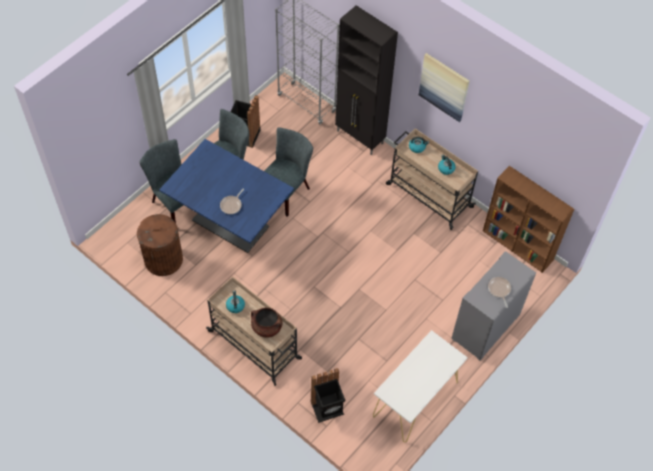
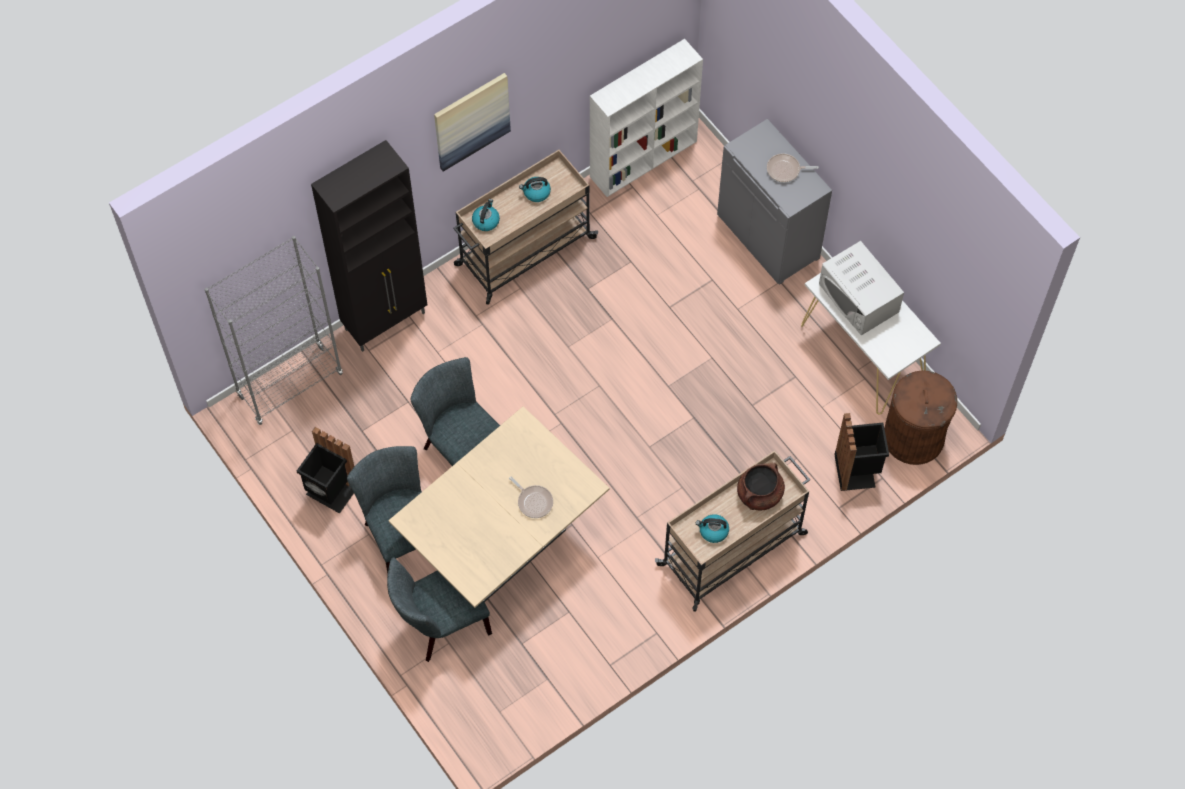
camera: 75 degrees left, 5 degrees up
(163, 259) = (547, 659): brown trash can -> brown trash can (914, 437)
(230, 223) = (503, 546): blue dining table -> beige dining table
(430, 364) = (858, 298): none -> white microwave
(518, 245) = (644, 158): brown bookcase -> white bookcase

